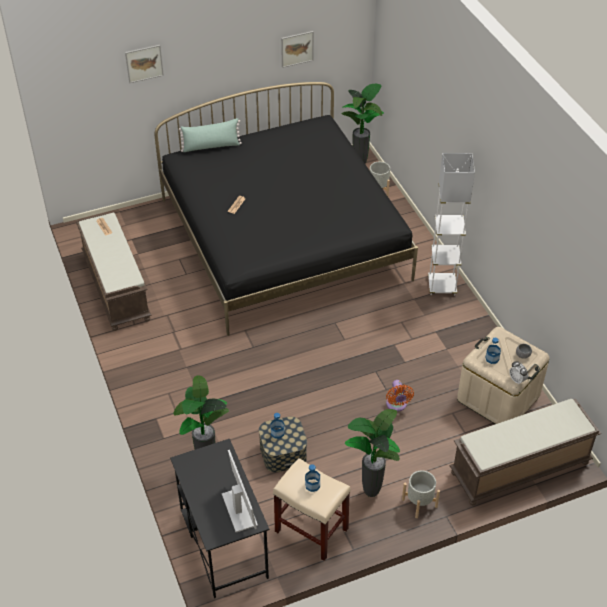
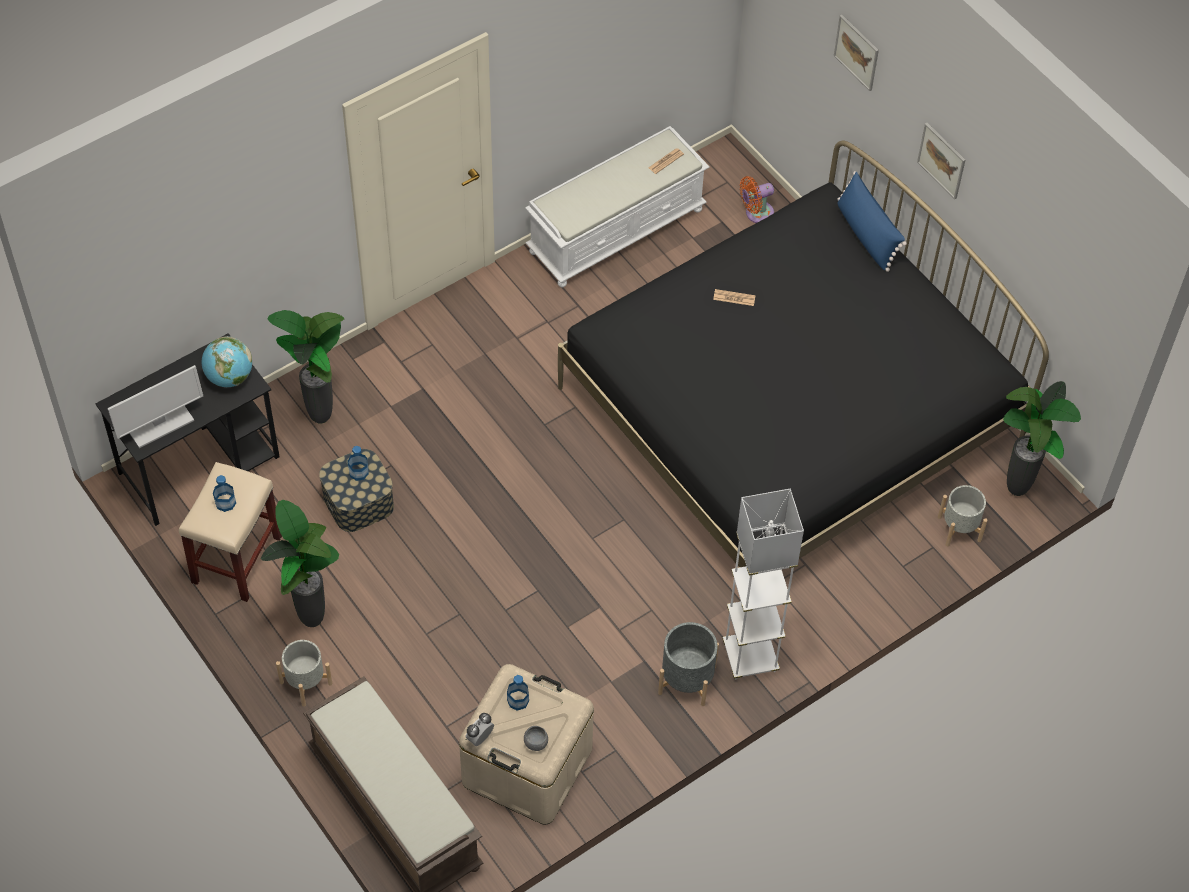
camera: 75 degrees right, 10 degrees up
(115, 286) = (616, 229): brown bench -> white bench
(211, 146) = (866, 235): green pillow -> blue pillow
(211, 461) = (229, 377): none -> globe
(297, 49) = (1027, 249): picture -> picture (942, 160)
(397, 405) = (477, 628): orange fan -> orange fan (756, 213)
(451, 315) = (687, 680): none -> grey planter

